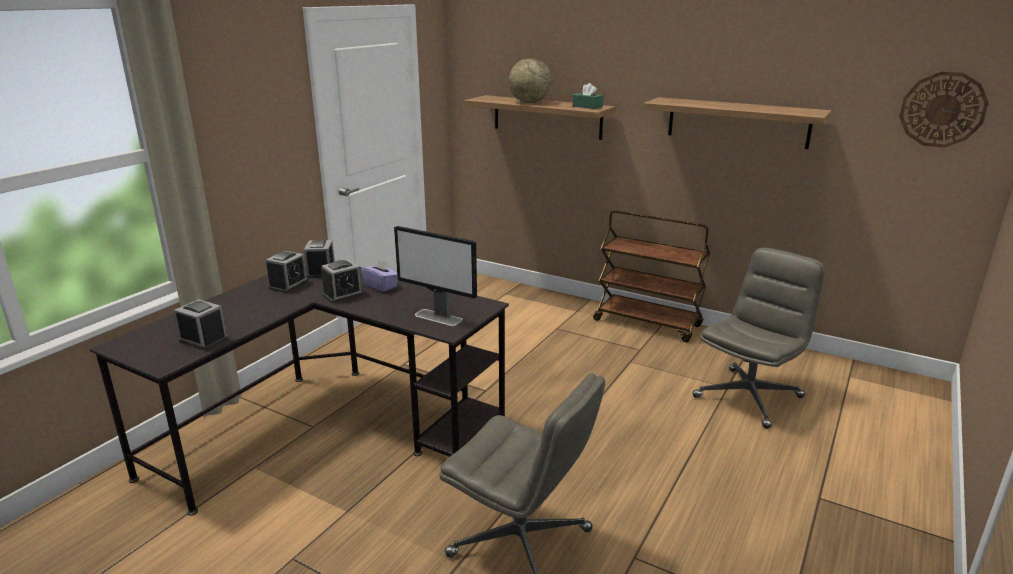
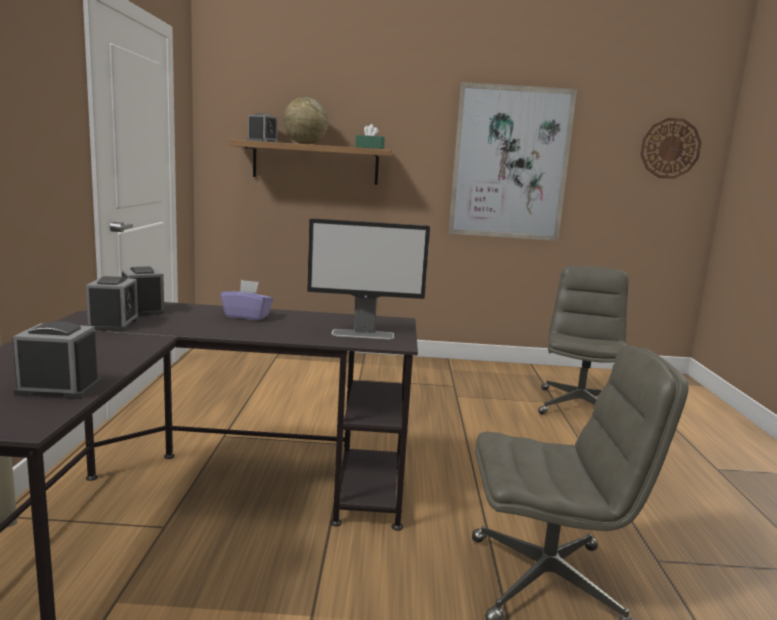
camera: 30 degrees left, 10 degrees down
(343, 294) = (209, 326): alarm clock -> alarm clock (262, 141)
(648, 323) = (437, 365): brown cart -> none
(737, 122) = (510, 163): shelf -> picture

